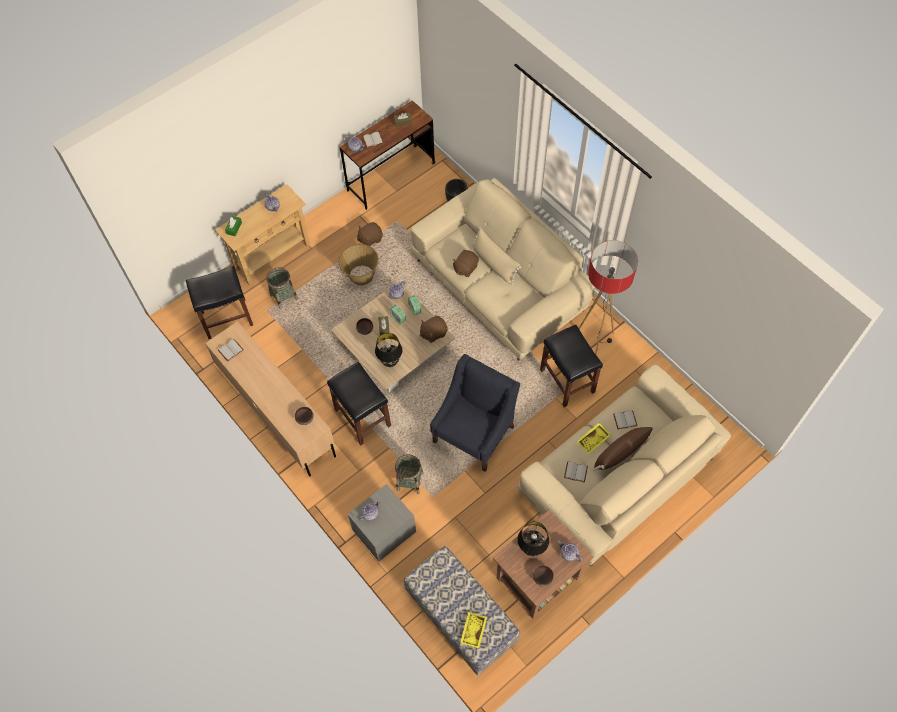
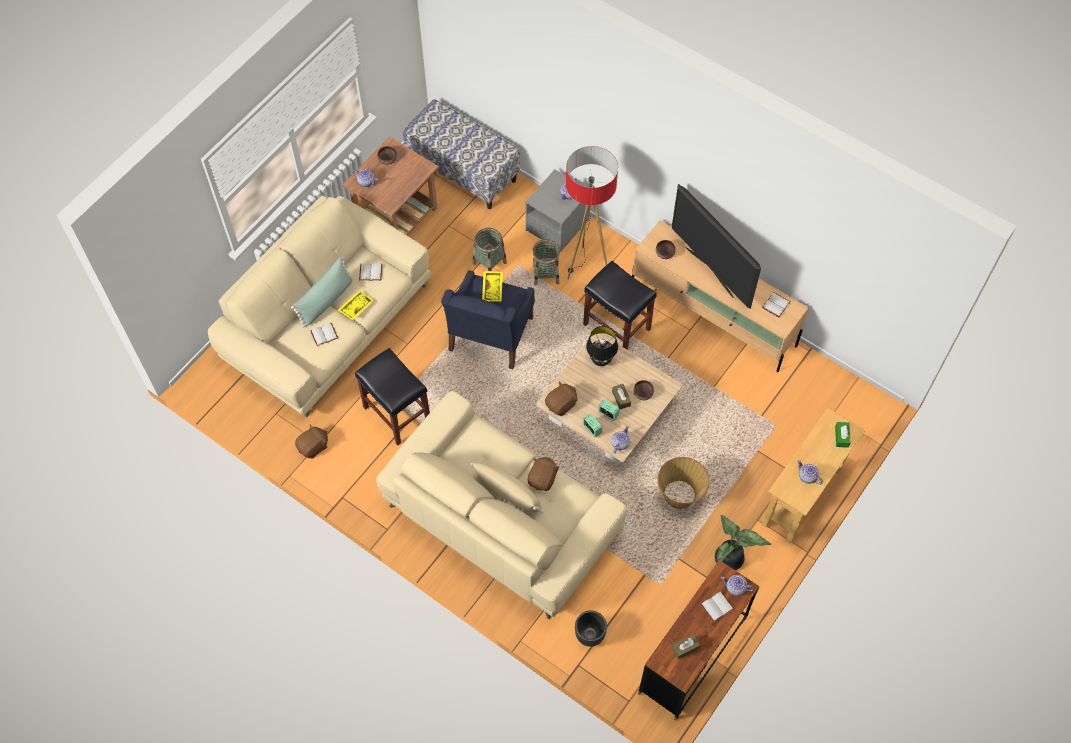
camera: 165 degrees right, 0 degrees up
(227, 318) = (818, 406): black stool -> none
(272, 392) = (710, 271): none -> television
(284, 297) = (763, 446): basket -> basket (489, 263)
(342, 226) = (729, 560): none -> potted plant
(370, 239) = (687, 549): brown plush toy -> brown plush toy (313, 447)
(473, 631) = (445, 122): yellow tray -> yellow tray (493, 289)
(532, 548) = (402, 179): black table lamp -> none
(595, 341) = (370, 469): floor lamp -> floor lamp (586, 266)
(620, 453) = (326, 301): brown pillow -> green pillow

